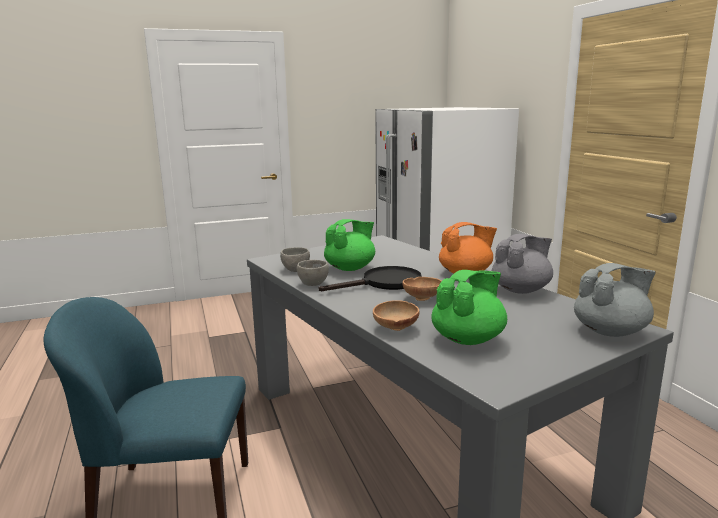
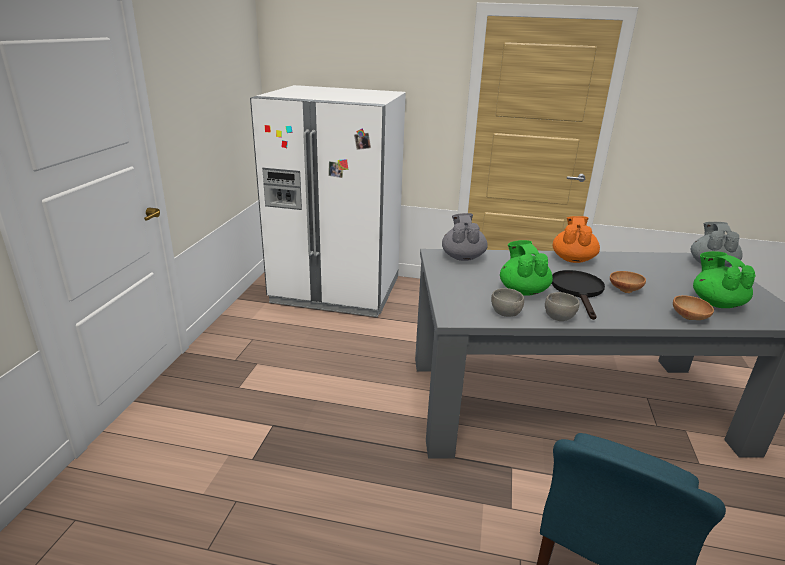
camera: 60 degrees left, 10 degrees up
(521, 290) = (623, 258): grey teapot -> grey teapot (462, 257)

